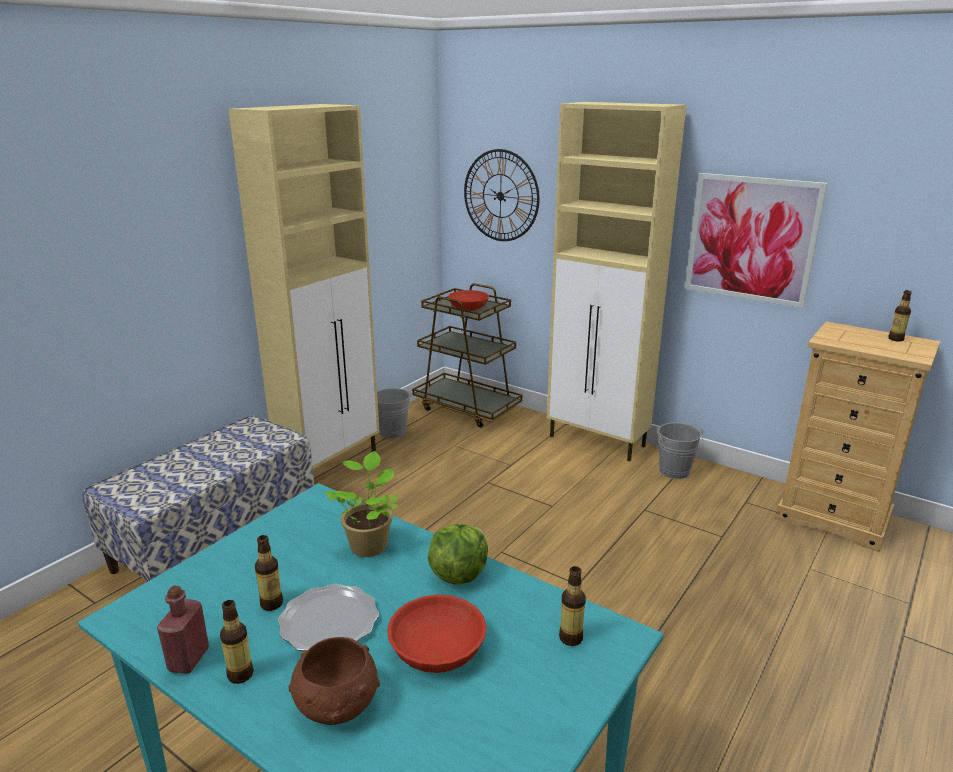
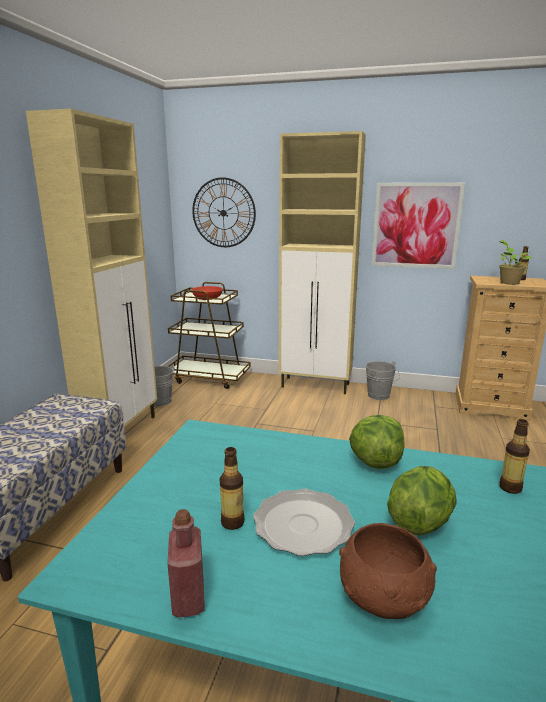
camera: 20 degrees left, 5 degrees down
(240, 675) = (259, 597): bottle -> none
(369, 544) = (279, 455): potted plant -> potted plant (508, 283)
(437, 648) = (419, 522): red bowl -> lettuce

